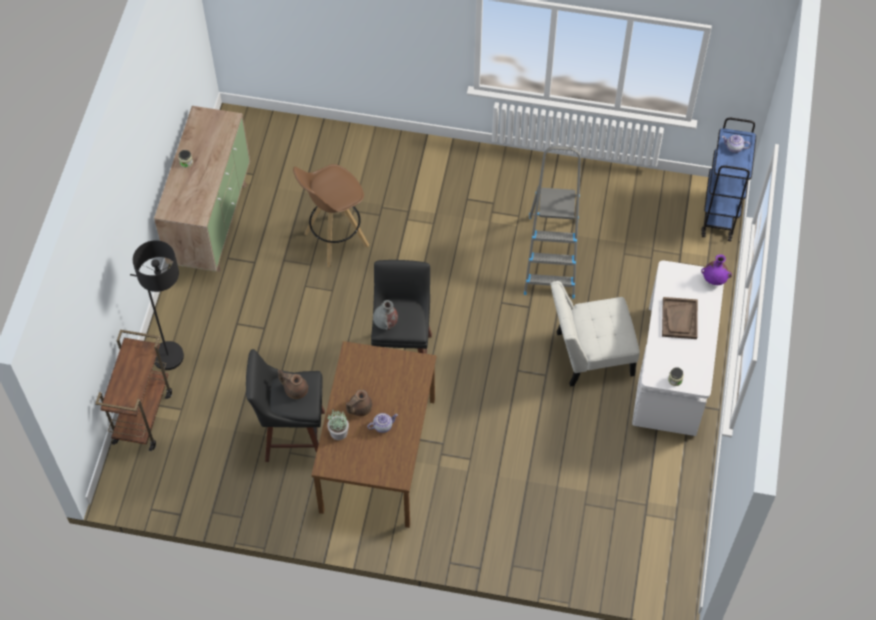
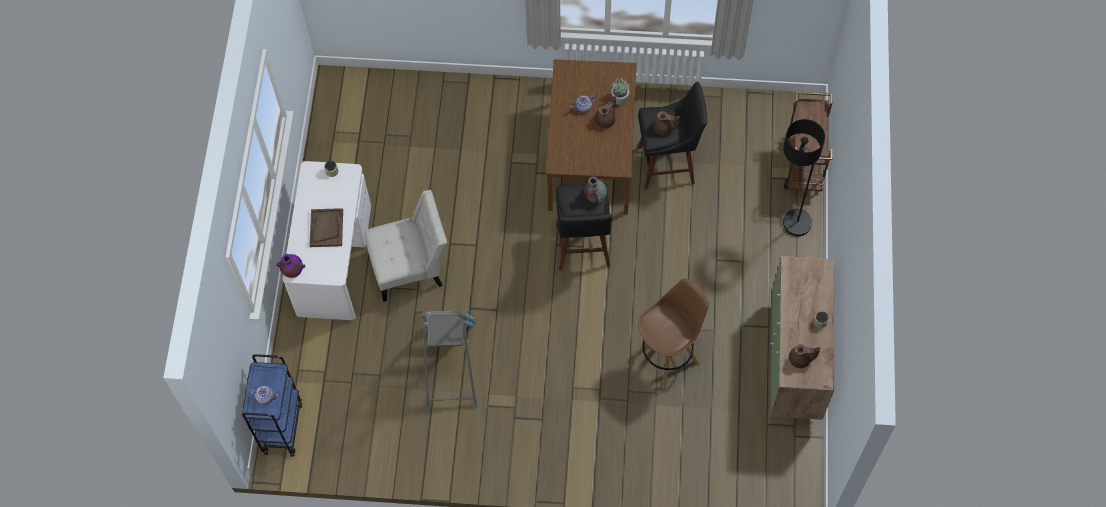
camera: 175 degrees right, 5 degrees up
(215, 133) = (800, 359): none -> brown teapot

